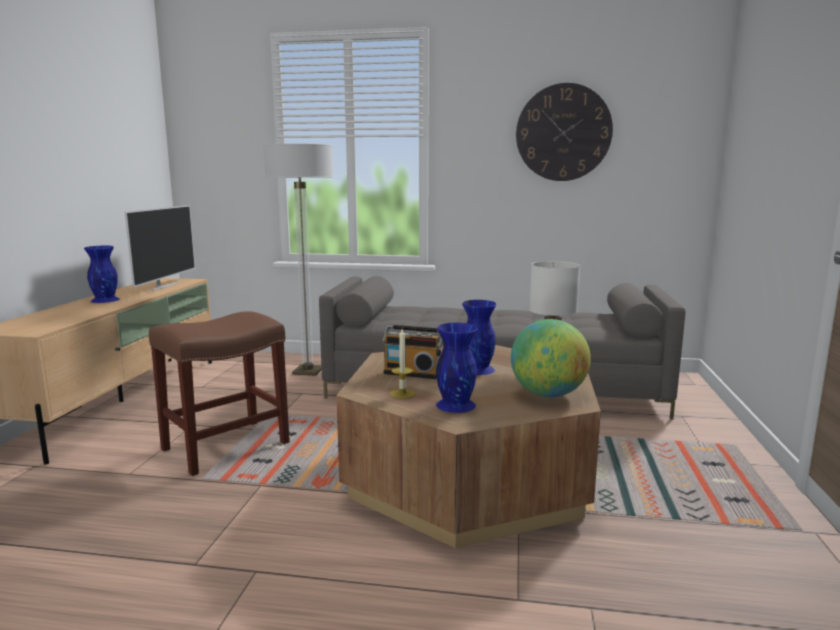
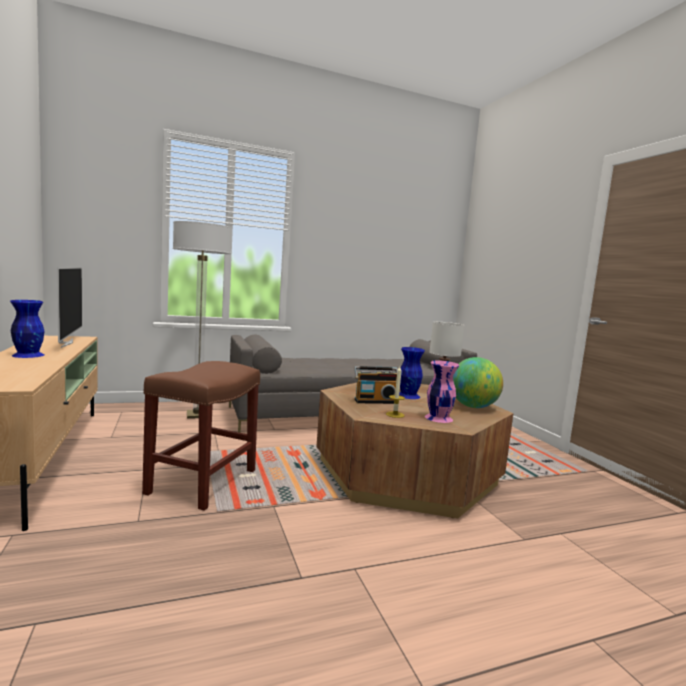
camera: 30 degrees left, 5 degrees down
(455, 404) = (438, 418): blue vase -> pink vase
(563, 132) = (379, 239): wall clock -> none

